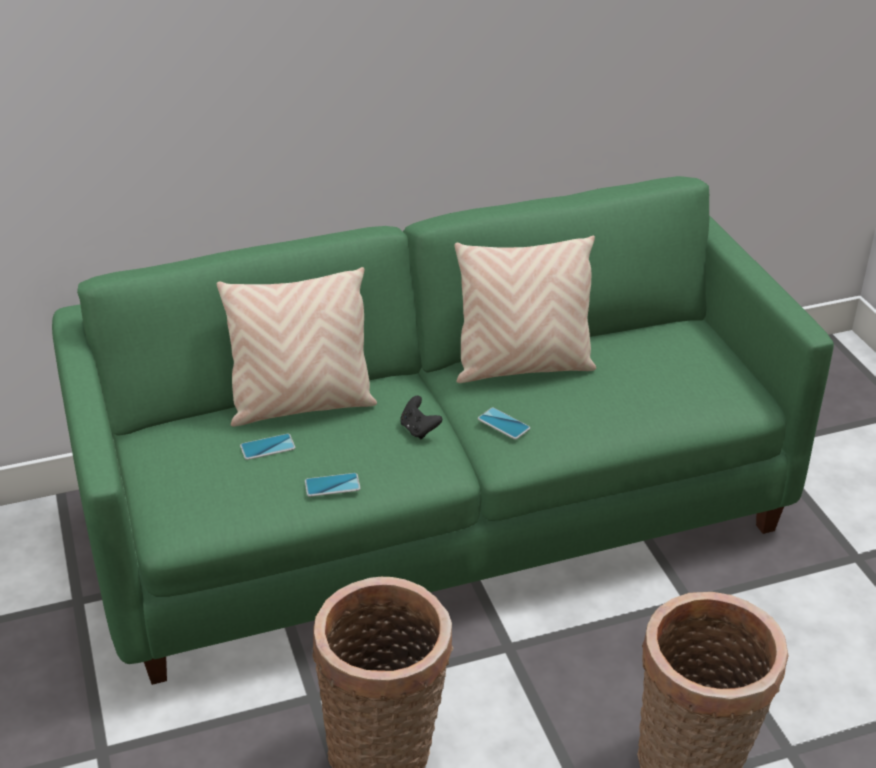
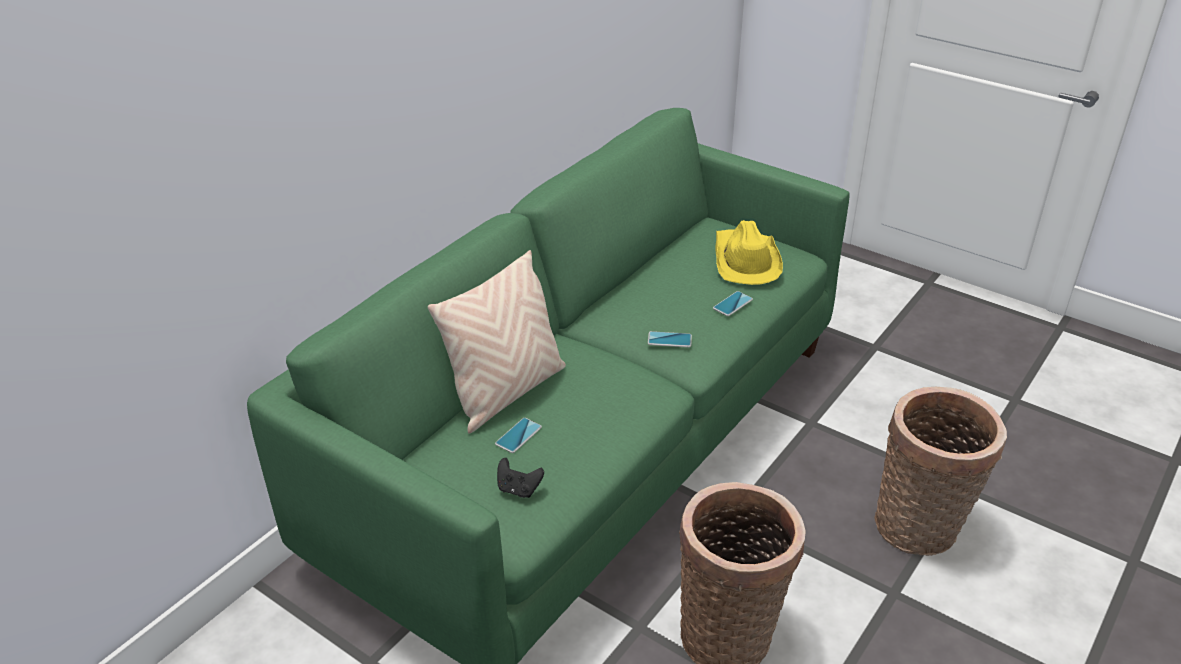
camera: 35 degrees left, 0 degrees up
(332, 485) = (601, 440): phone -> phone (732, 304)
(419, 430) = (615, 370): black game controller -> black game controller (518, 489)
(523, 367) = (636, 294): beige pillow -> none
(678, 378) = (745, 260): none -> yellow hat

